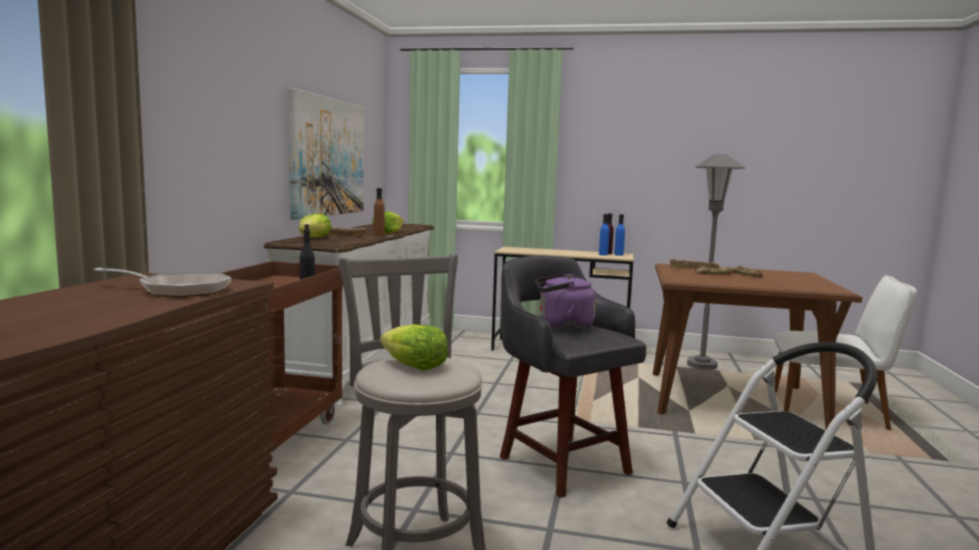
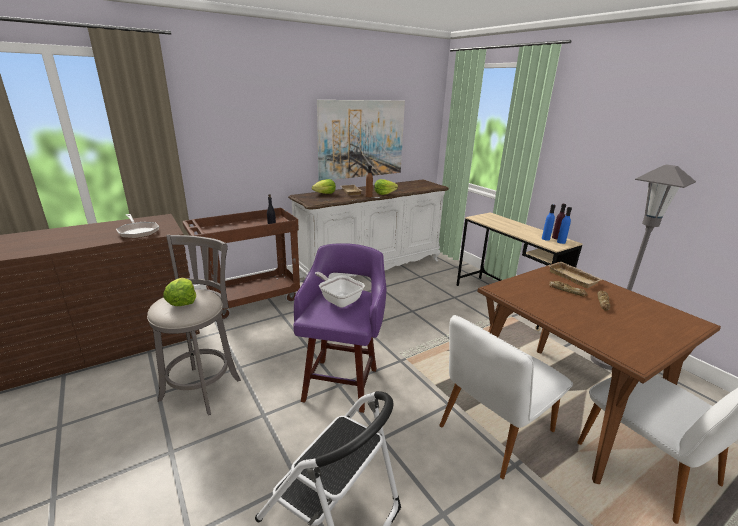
camera: 45 degrees right, 15 degrees up
(561, 463) = (342, 382): grey stool -> purple stool
(562, 327) = (338, 300): purple kettle -> frying pan
(733, 433) = (496, 428): none -> white chair

